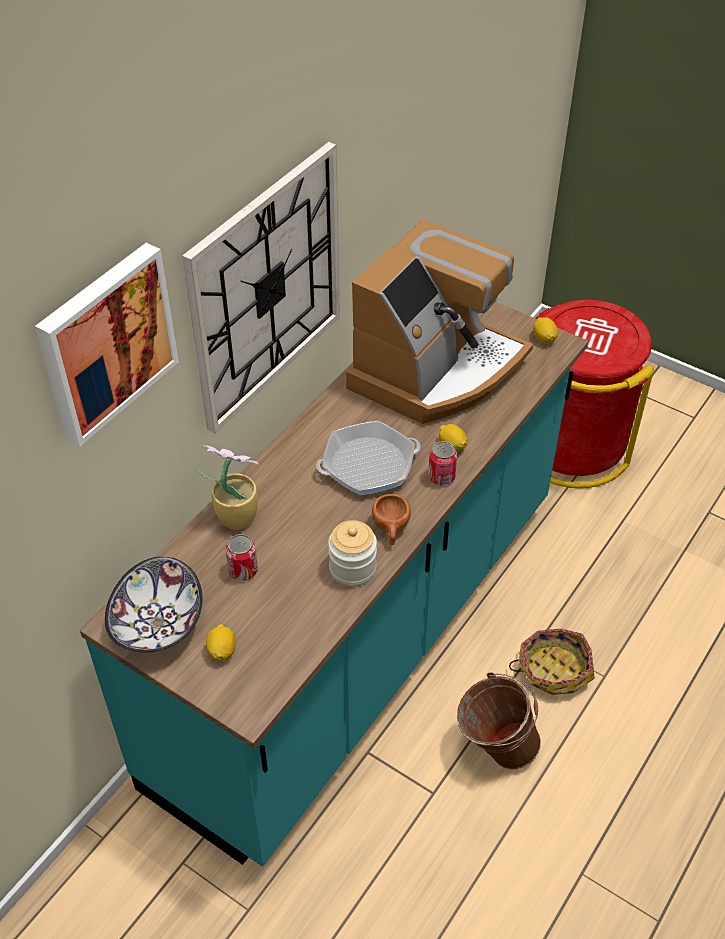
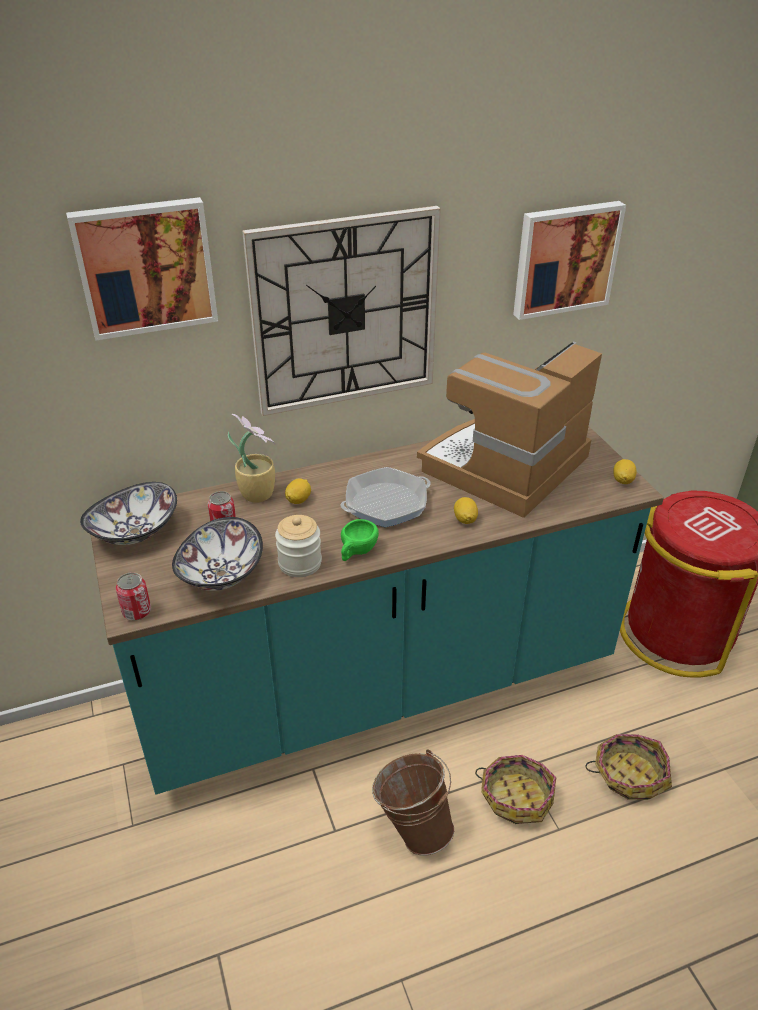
camera: 35 degrees right, 10 degrees down
(222, 651) = (154, 569): lemon -> lemon (298, 500)
(291, 620) = (220, 574): none -> bowl
(368, 465) = (386, 503): frying pan -> frying pan turned 135 degrees clockwise
(391, 529) = (356, 552): brown cup -> green cup
(421, 137) = (564, 258): none -> picture
(436, 370) = (506, 466): coffee machine -> coffee machine turned 150 degrees clockwise
(441, 477) = (434, 536): can -> can (137, 612)
(622, 597) = (629, 774): none -> basket

